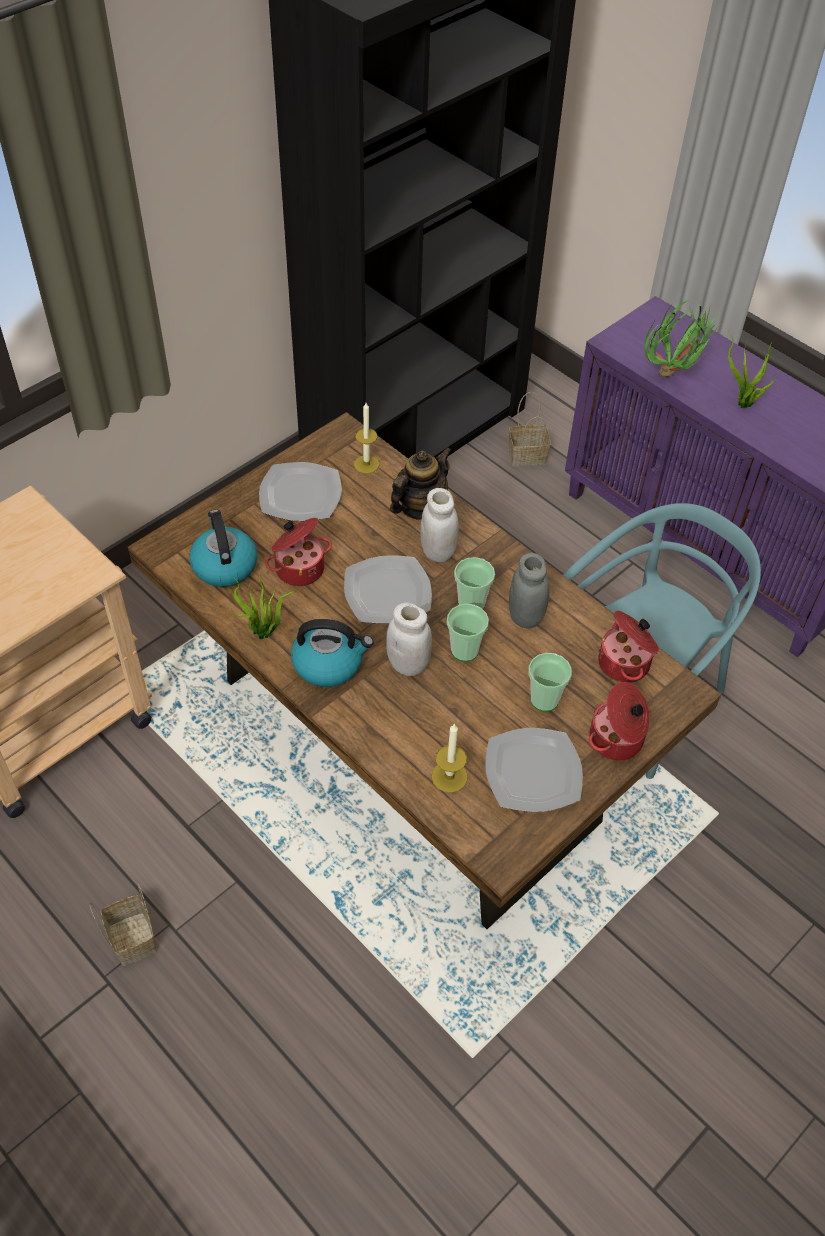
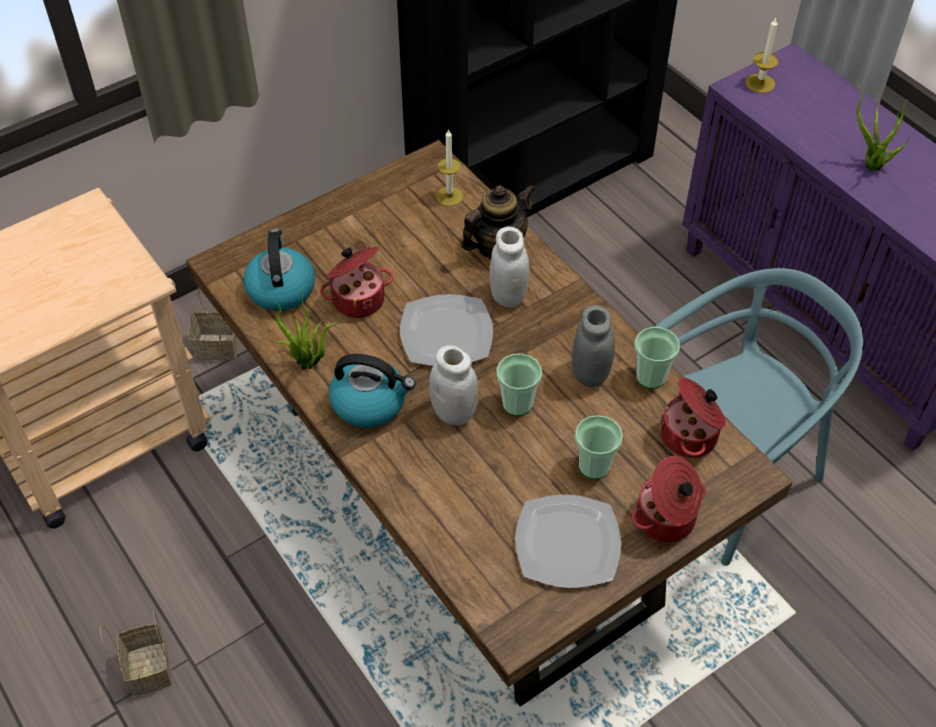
camera: 10 degrees right, 0 degrees up
(301, 495) = (375, 222): plate -> none
(449, 777) = (475, 538): candle -> candle (760, 83)
(471, 603) = (534, 354): cup -> cup (651, 377)
(525, 456) = (646, 206): basket -> basket (216, 348)
(675, 376) = (800, 130): potted plant -> none

